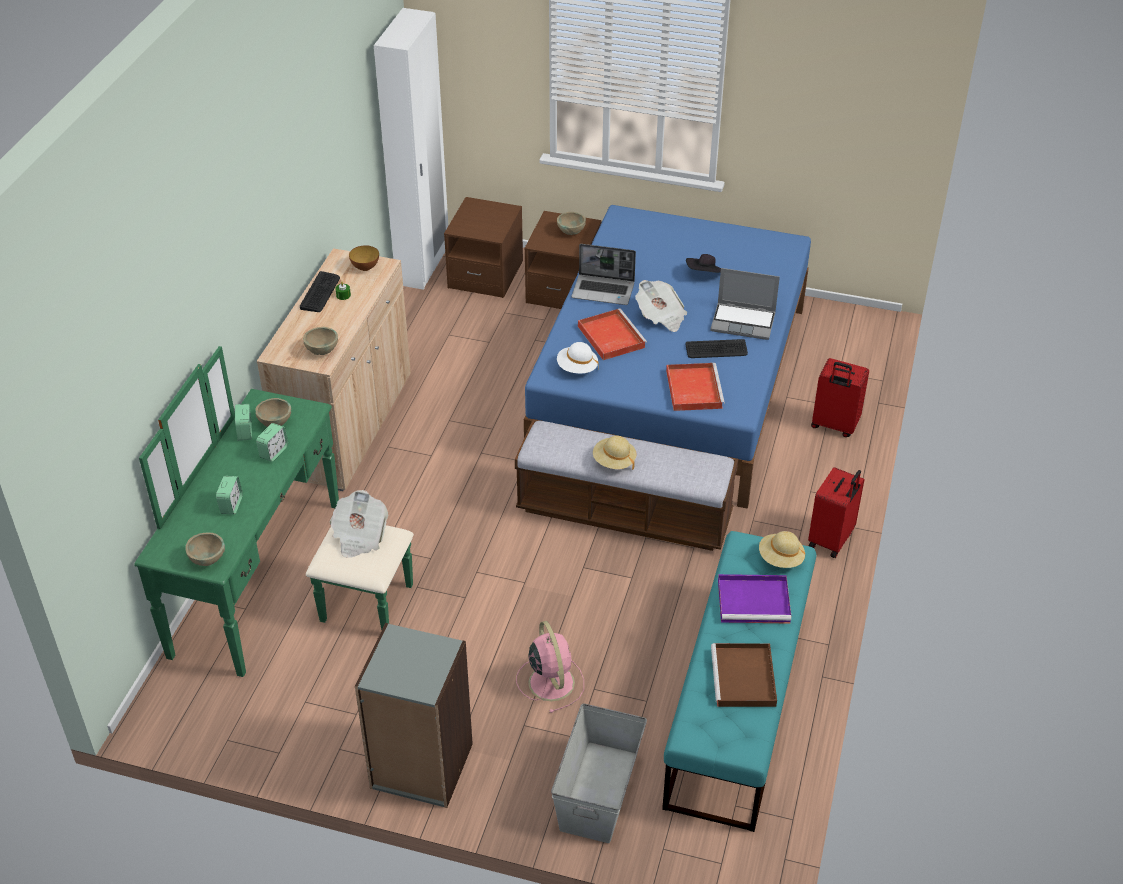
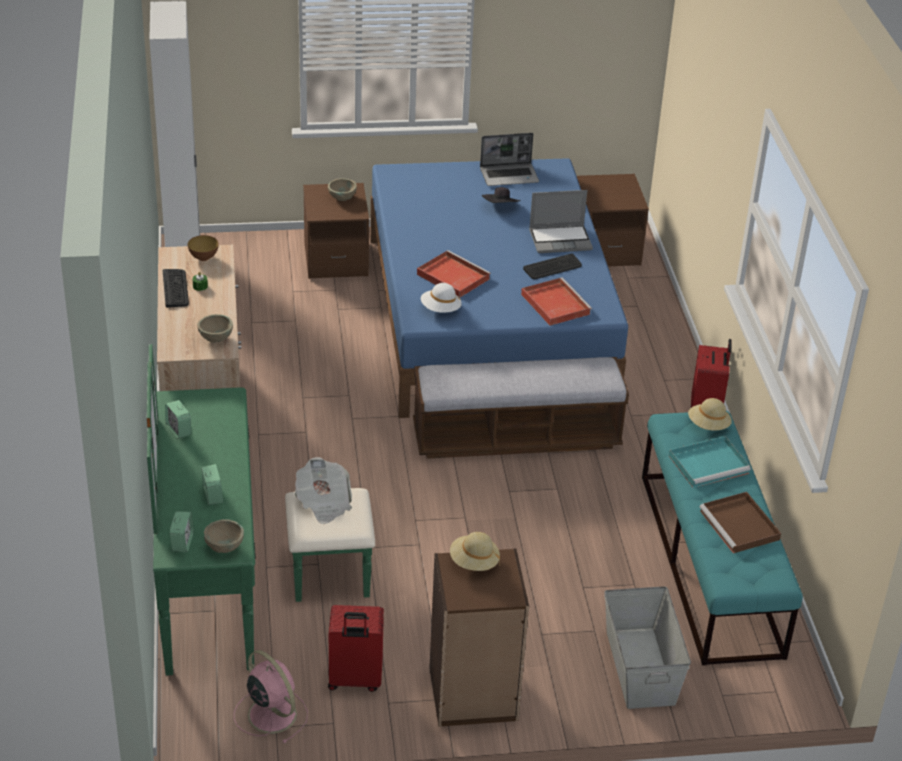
camera: 25 degrees left, 5 degrees down
(274, 452) = (220, 441): alarm clock -> alarm clock (182, 543)
(275, 423) = (203, 415): beige bowl -> none
(421, 767) = (473, 695): grey bookcase -> brown bookcase
(485, 275) = (252, 262): brown nightstand -> brown nightstand (605, 249)
(550, 681) = (541, 592): pink fan -> pink fan (270, 713)
(604, 291) = (419, 239): laptop -> laptop (509, 175)
(614, 461) = (514, 383): beige hat -> beige hat (474, 562)
(661, 317) = (486, 251): newspaper -> none
(755, 601) = (709, 464): purple tray -> turquoise tray
(834, 426) = (650, 322): red suitcase -> red suitcase (354, 680)

